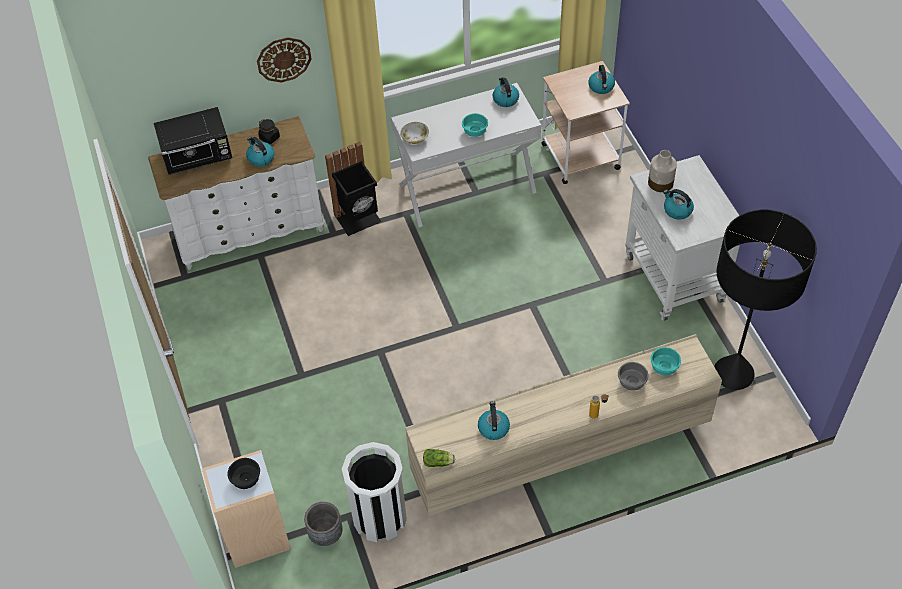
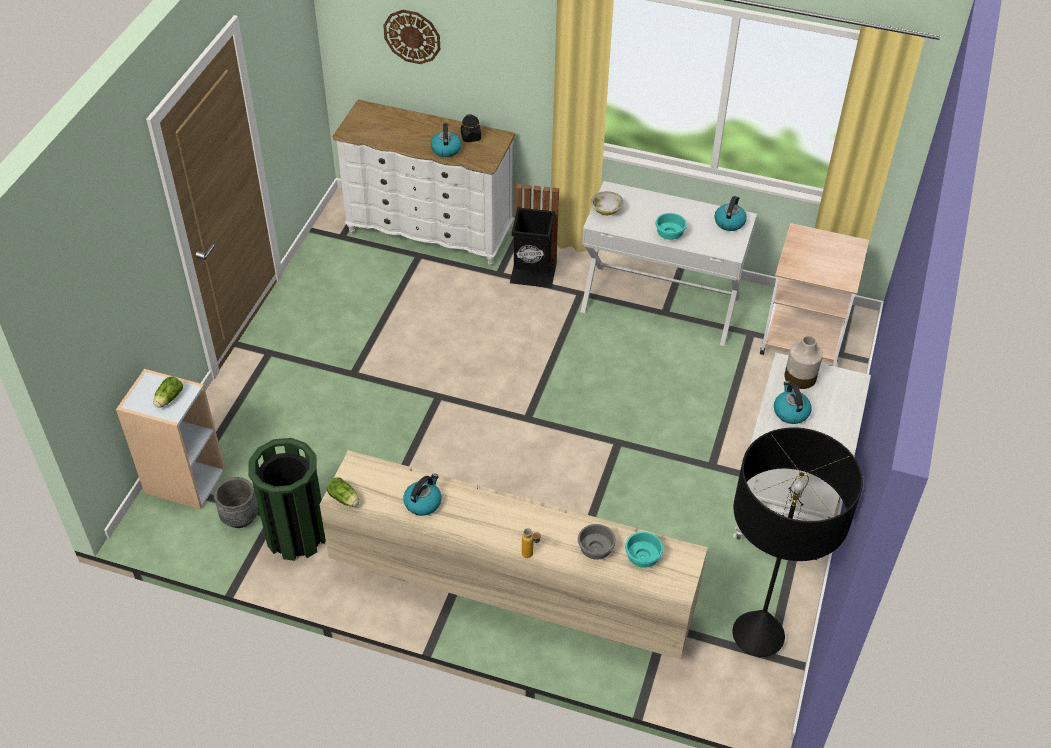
camera: 35 degrees right, 5 degrees down
(198, 157) = (396, 121): black microwave -> none
(246, 478) = (168, 399): black bowl -> lettuce
(284, 59) = (511, 60): wall clock -> wall clock (412, 36)
(380, 517) = (296, 535): white trash can -> green trash can
(601, 87) = (841, 263): kettle -> none

